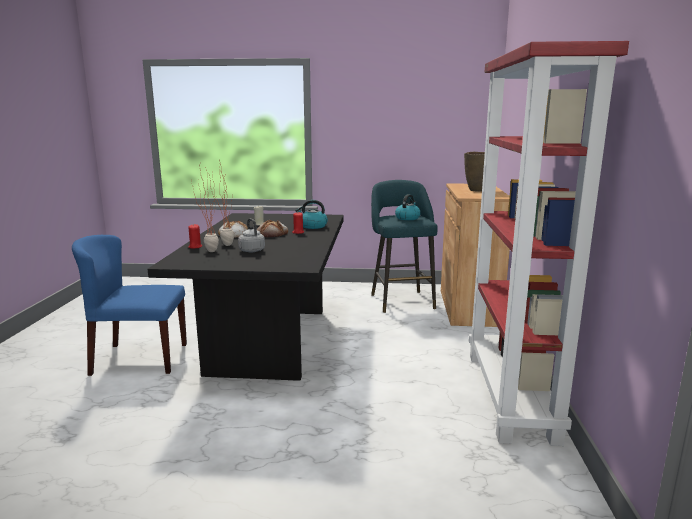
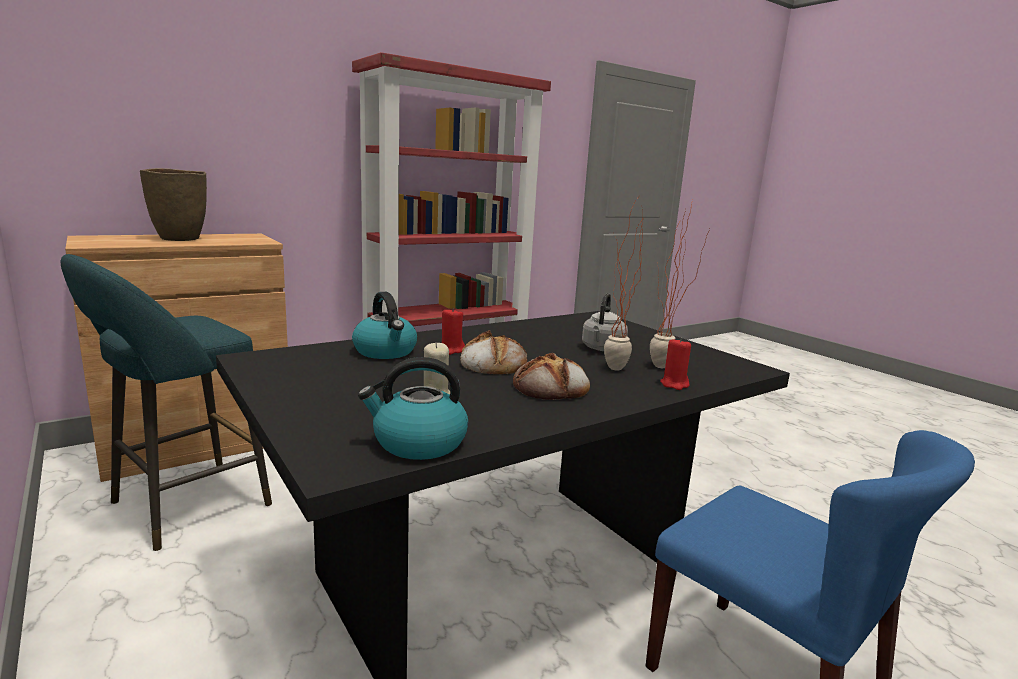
camera: 130 degrees left, 0 degrees up
(407, 218) = (183, 323): kettle -> kettle (418, 443)

